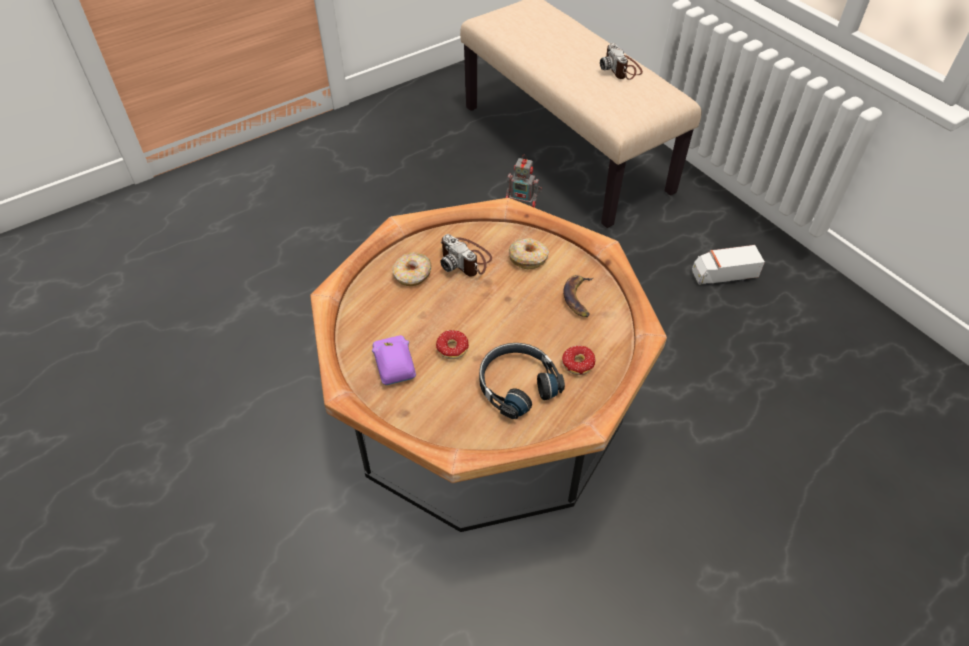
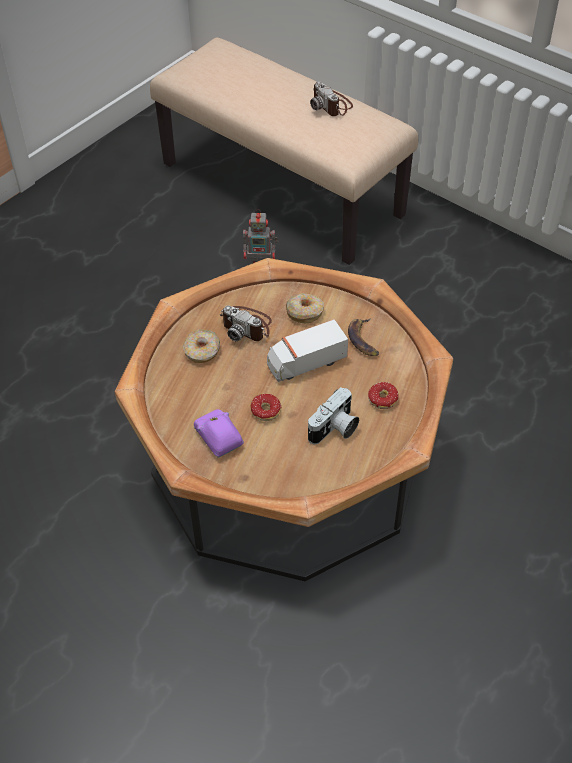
camera: 15 degrees left, 0 degrees up
(516, 384) = (335, 429): black headphones -> camera
(723, 275) = (472, 289): toy truck -> toy truck (306, 363)

